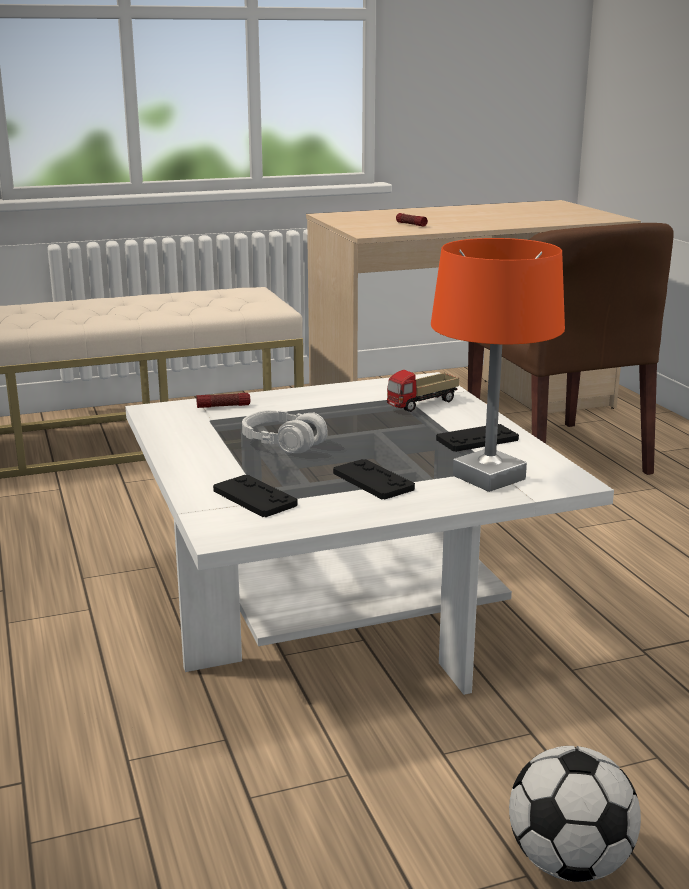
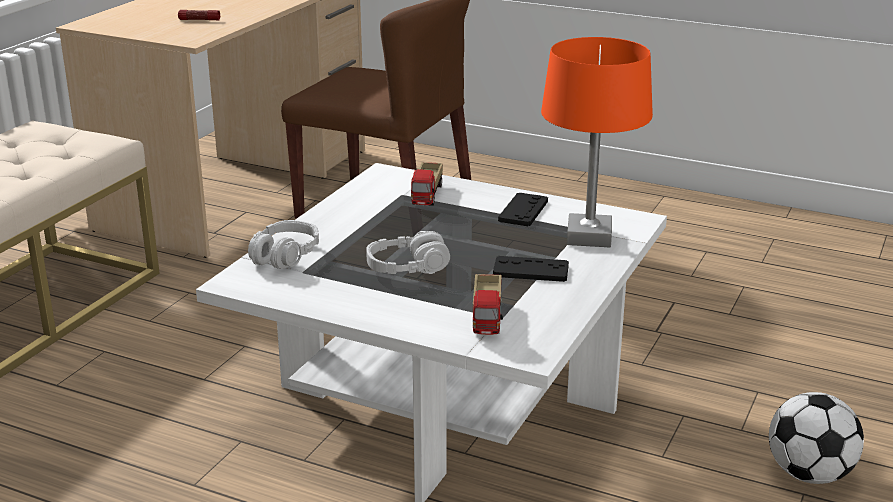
camera: 45 degrees left, 5 degrees up
(223, 406) = (284, 256): flashlight -> grey headphones
(254, 498) = (488, 318): black game controller -> toy truck

